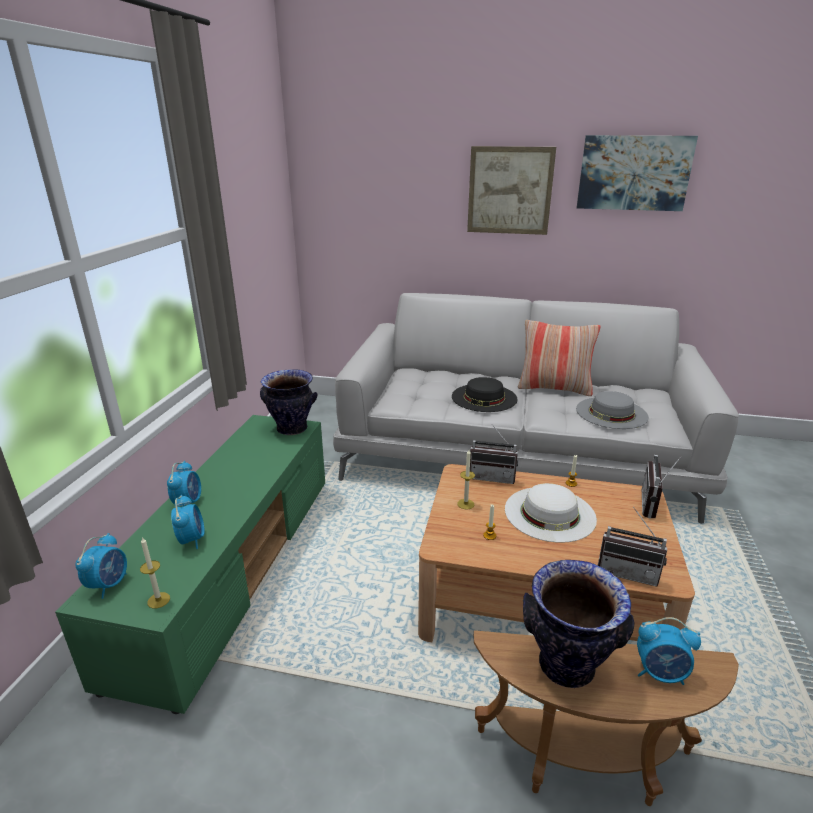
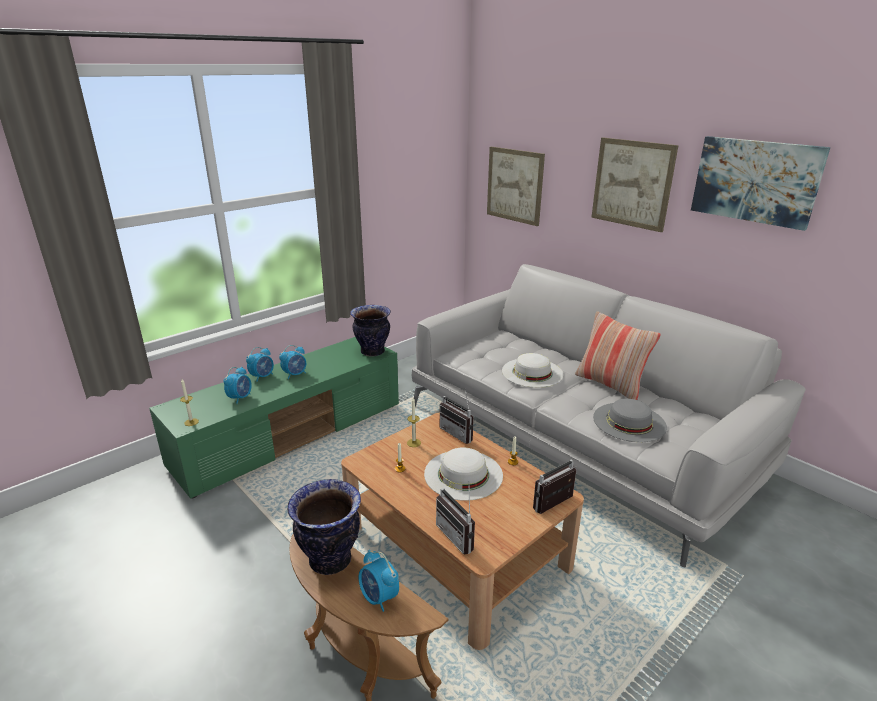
camera: 35 degrees right, 0 degrees up
(109, 584) = (181, 404): alarm clock -> alarm clock (295, 374)
(364, 210) = (514, 185): none -> picture
(484, 397) = (532, 372): black hat -> white hat

